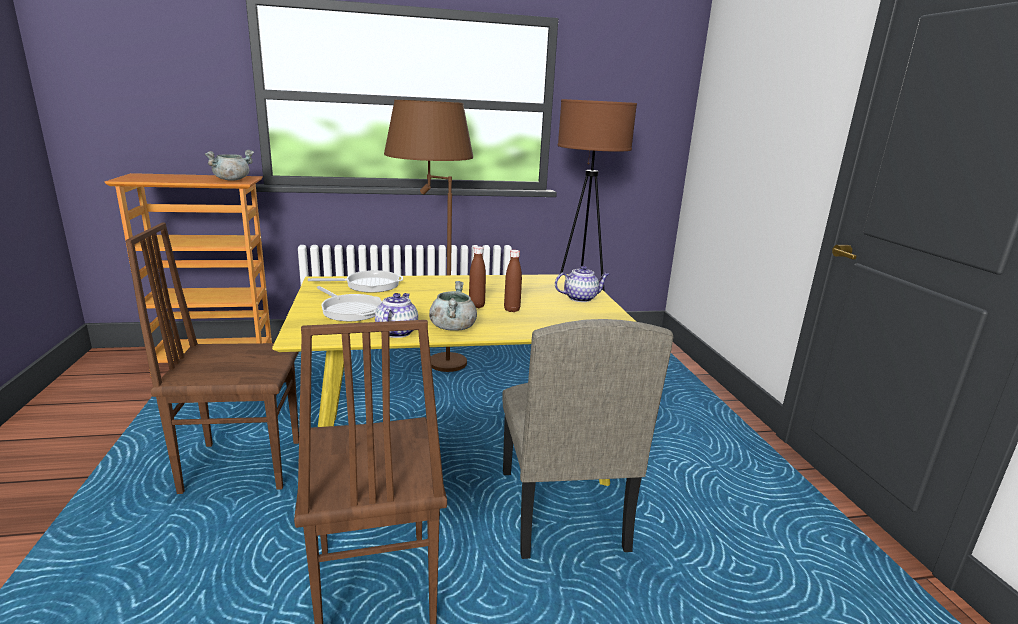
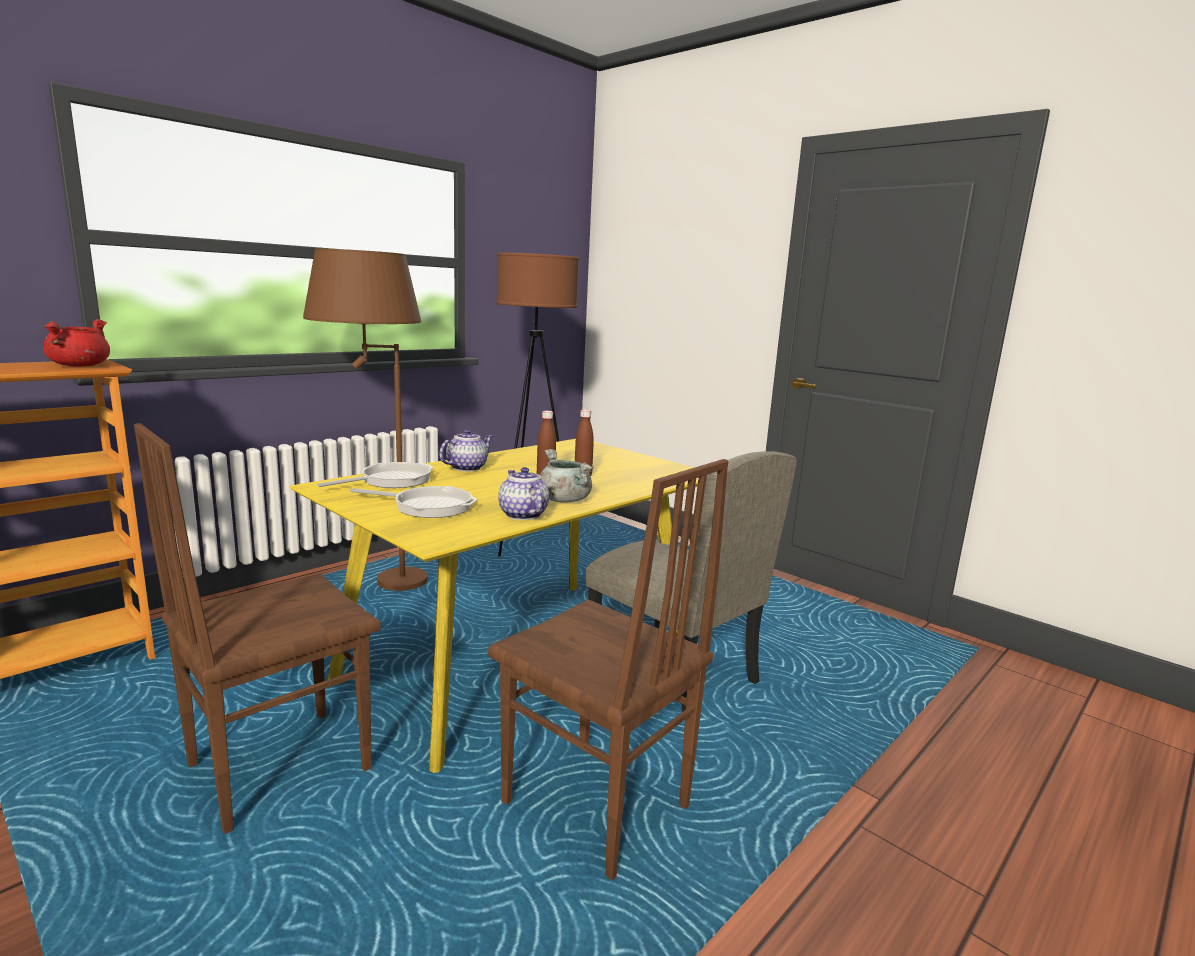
camera: 35 degrees left, 5 degrees down
(232, 179) = (80, 366): grey cooking pot -> red cooking pot
(581, 298) = (618, 457): teapot -> teapot (467, 468)

